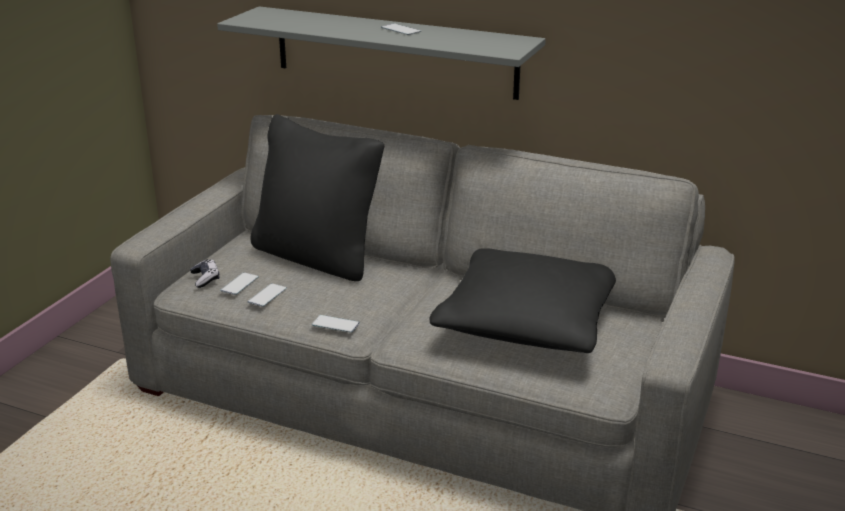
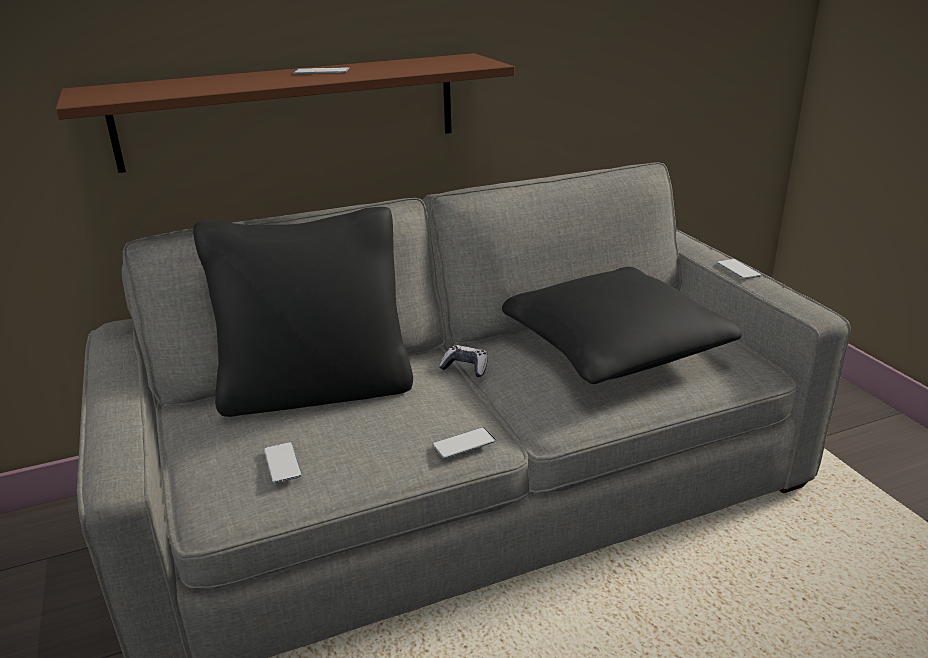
camera: 45 degrees left, 0 degrees up
(205, 278) = (220, 482): game controller -> game controller (465, 367)
(267, 295) = (340, 456): phone -> phone (738, 269)
(394, 52) = (291, 111): grey shelf -> brown shelf

